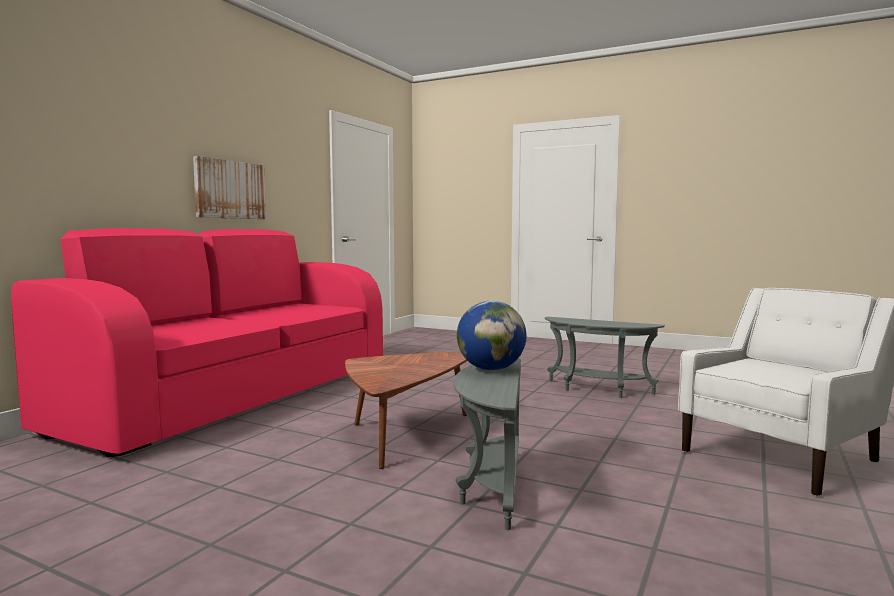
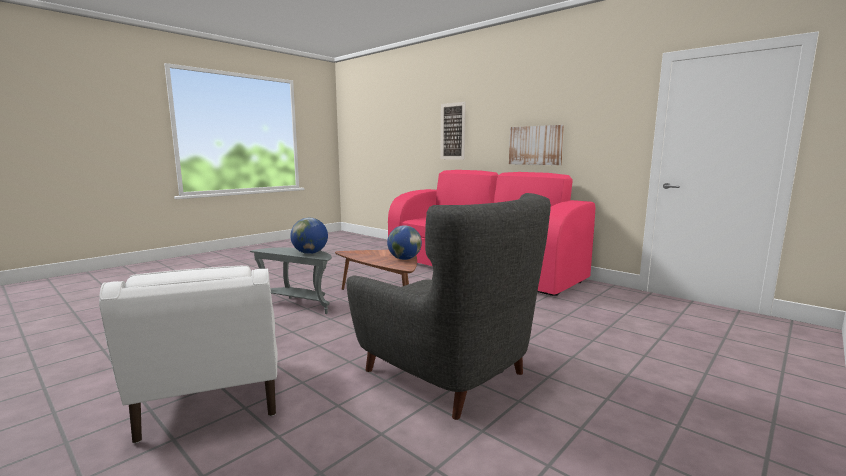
camera: 105 degrees right, 5 degrees up
(62, 142) = (453, 131): none -> picture
(413, 357) = (404, 259): none -> globe
(597, 390) = (448, 374): grey side table -> grey armchair

